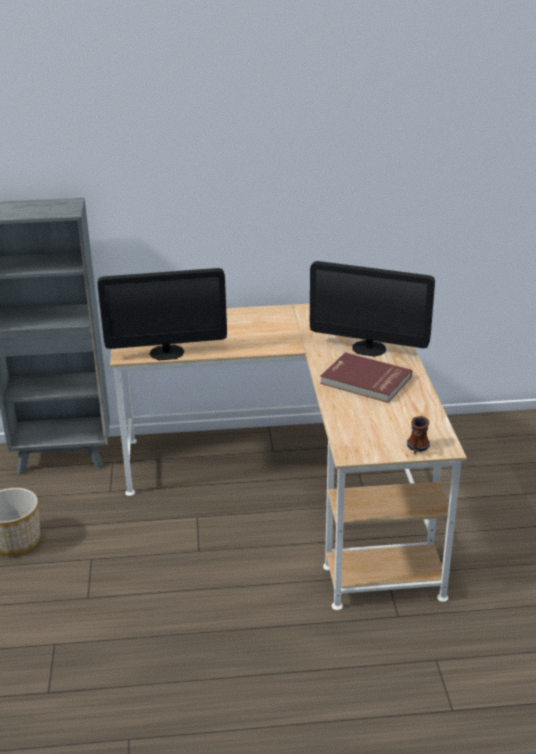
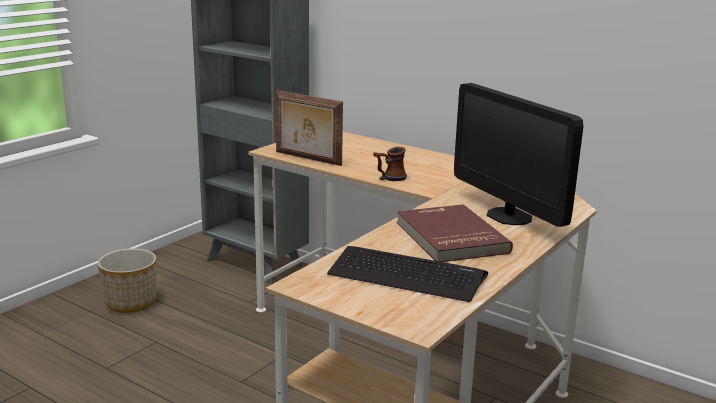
camera: 40 degrees right, 10 degrees down
(167, 352) = (307, 158): monitor -> picture frame
(388, 419) = (406, 275): none -> keyboard
(416, 449) = (382, 312): mug -> mug (389, 178)

